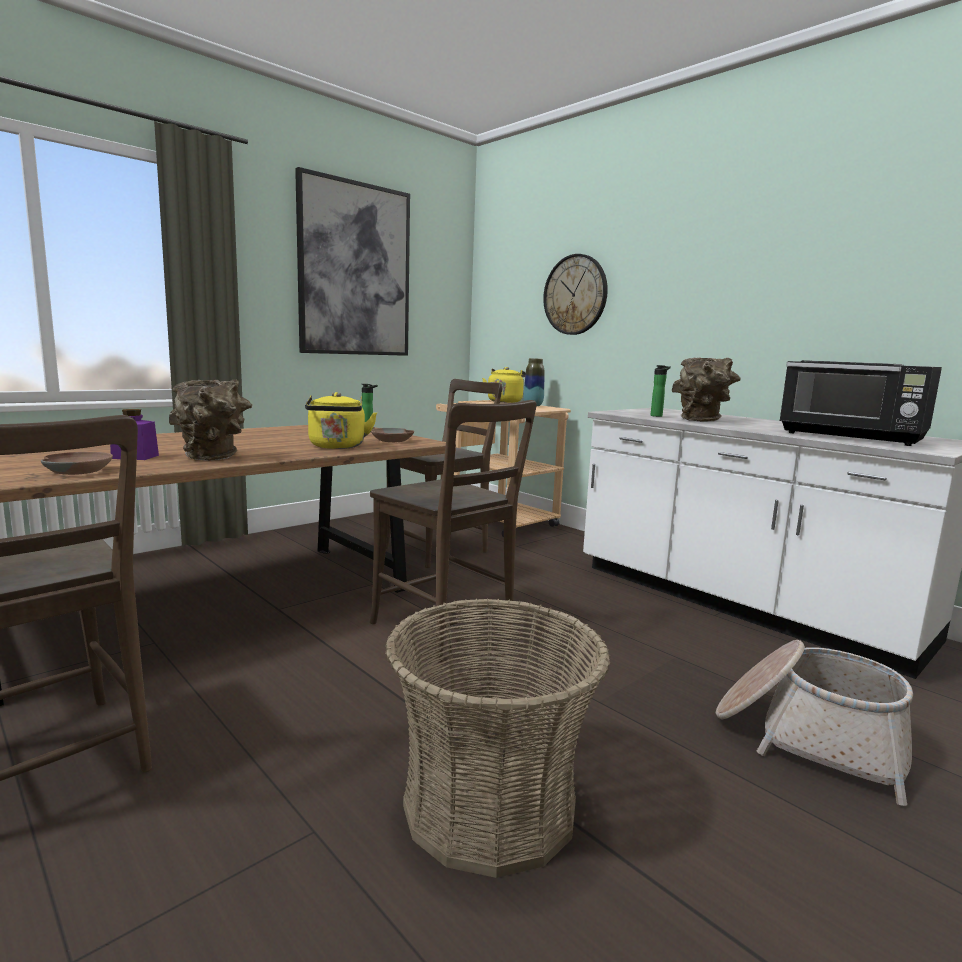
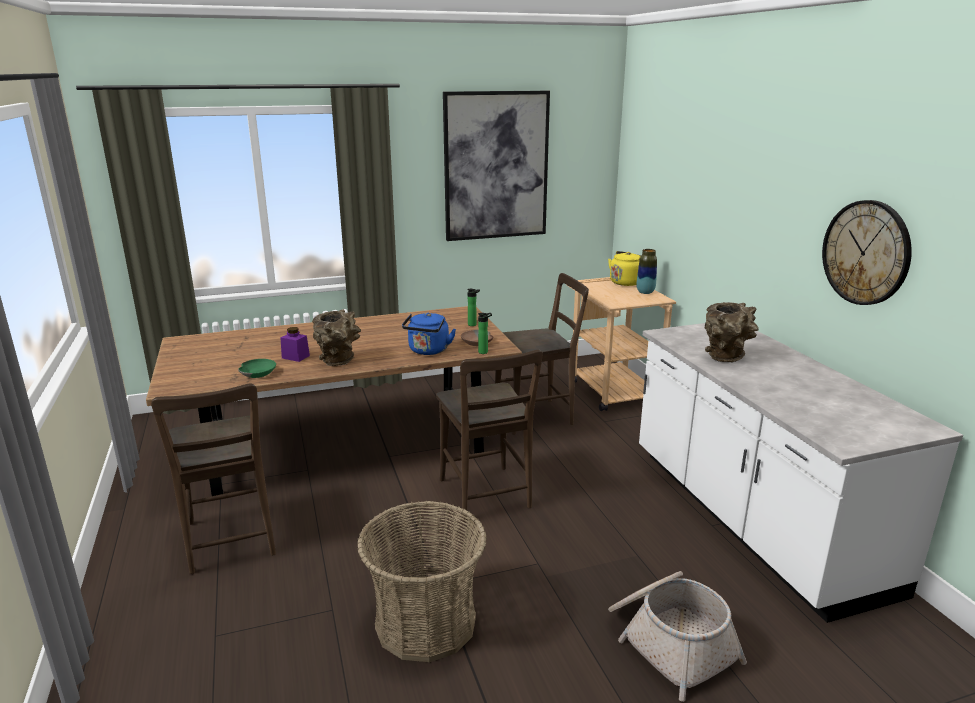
camera: 25 degrees right, 10 degrees up
(79, 471) = (258, 373): brown bowl -> green bowl
(337, 447) = (428, 351): yellow kettle -> blue kettle
(575, 295) = (688, 194): wall clock -> wall clock (866, 252)
(657, 416) = (696, 345): bottle -> bottle (484, 352)
(853, 437) = (818, 409): black microwave -> none

